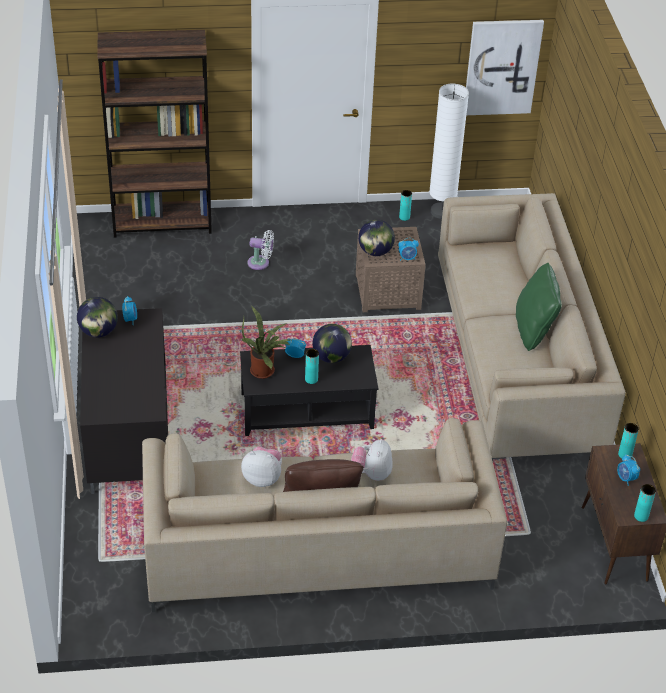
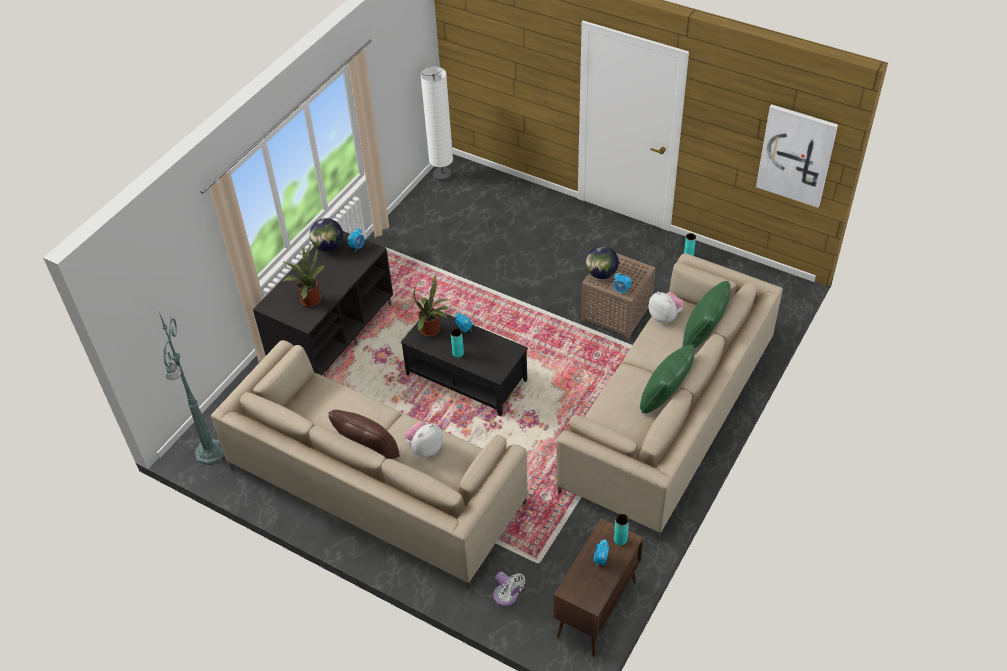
camera: 40 degrees right, 5 degrees up
(113, 610) = (210, 453): none -> green floor lamp
(131, 389) = (309, 299): none -> potted plant
(162, 223) = (500, 184): brown bookcase -> none
(260, 263) = (541, 246): white fan -> white fan (507, 597)
(262, 478) = (348, 410): plush toy -> plush toy (665, 317)
(331, 357) = (489, 343): globe -> none
(441, 212) = (723, 265): white floor lamp -> white floor lamp (442, 175)
(514, 265) = (703, 335): none -> green pillow
(641, 516) = (580, 597): turquoise vase -> none

